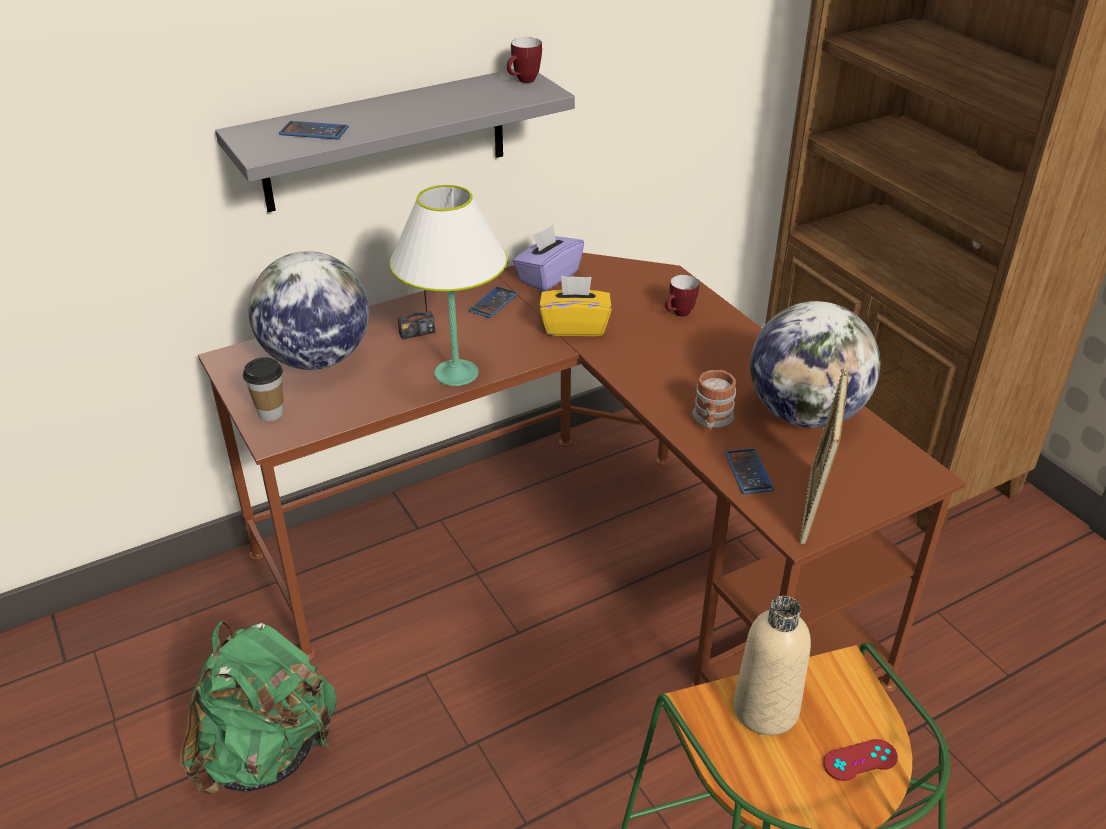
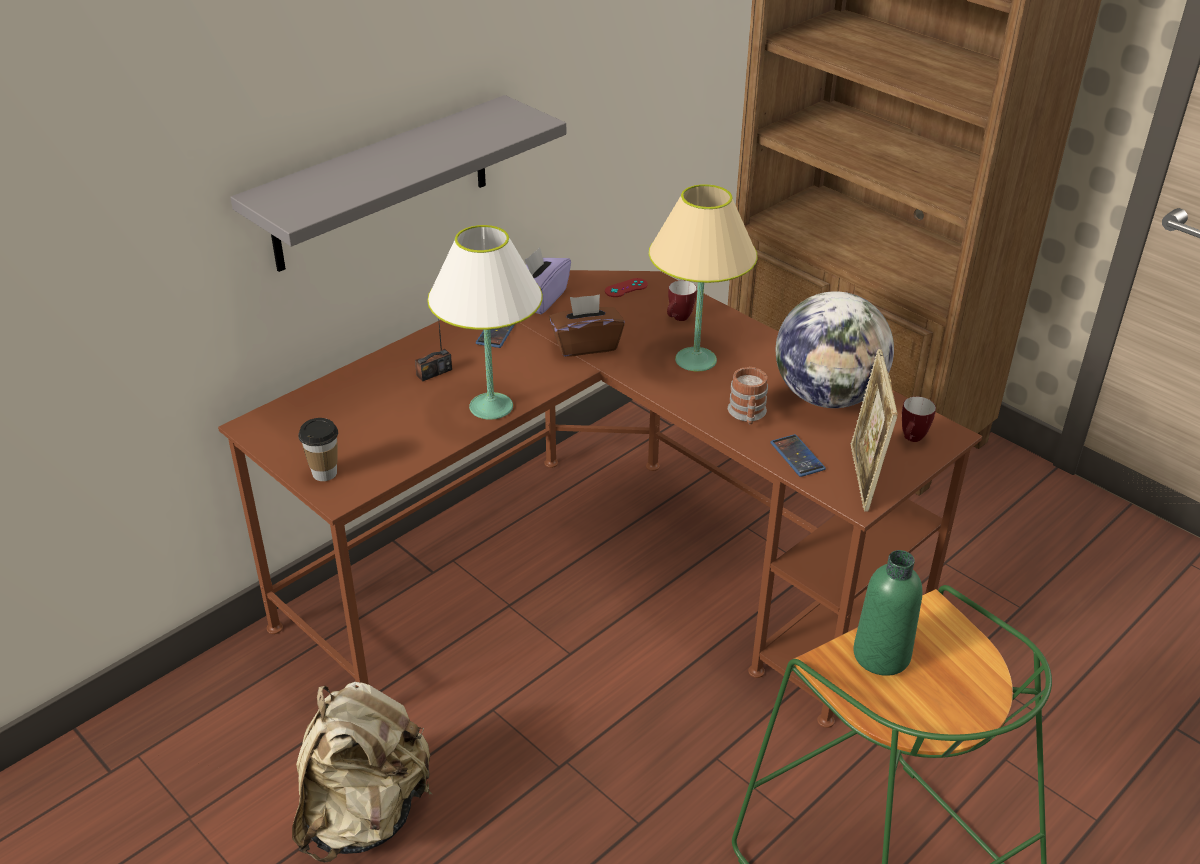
camera: 15 degrees left, 0 degrees up
(268, 752) = (364, 814): green backpack -> beige backpack
(314, 131) = (334, 187): phone -> none
(317, 359) = (345, 413): globe -> none
(523, 81) = (510, 112): mug -> mug (912, 440)
(575, 327) = (586, 345): yellow tissue box -> brown tissue box
(680, 356) = (695, 359): none -> beige table lamp
(765, 709) = (881, 655): beige bottle -> green bottle
(860, 760) = (969, 680): red game controller -> red game controller (626, 288)

